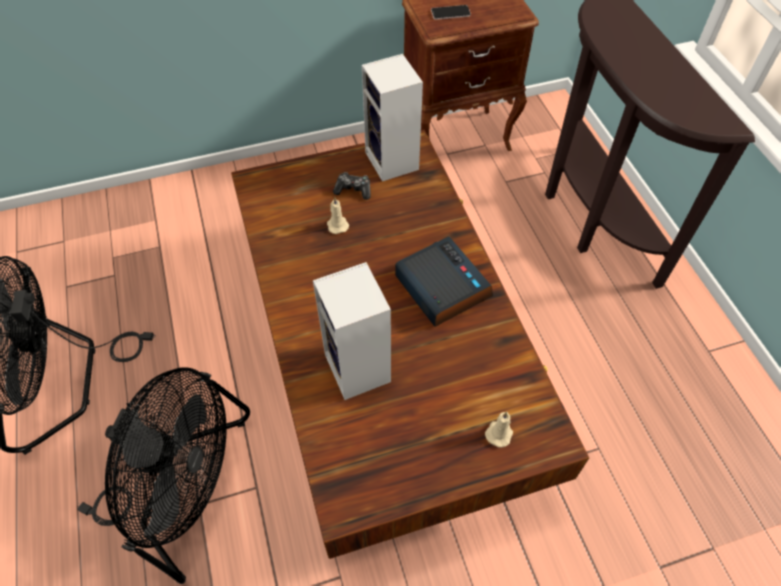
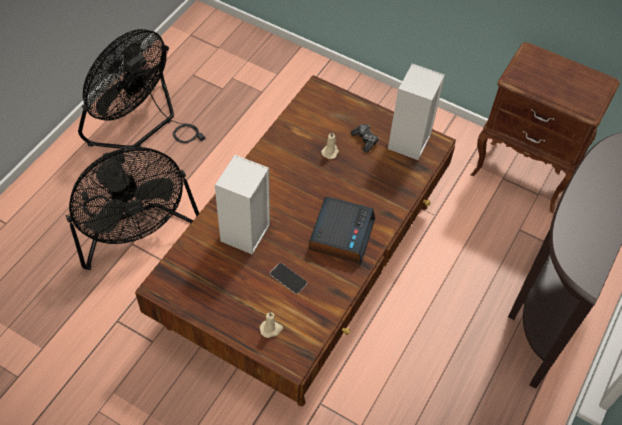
camera: 45 degrees right, 0 degrees up
(450, 13) = (541, 74): phone -> phone (288, 278)

